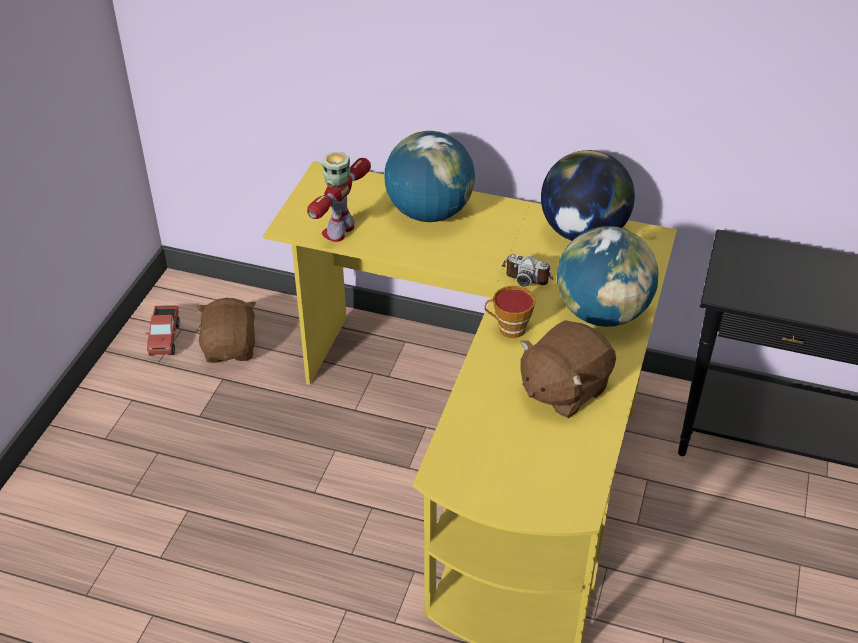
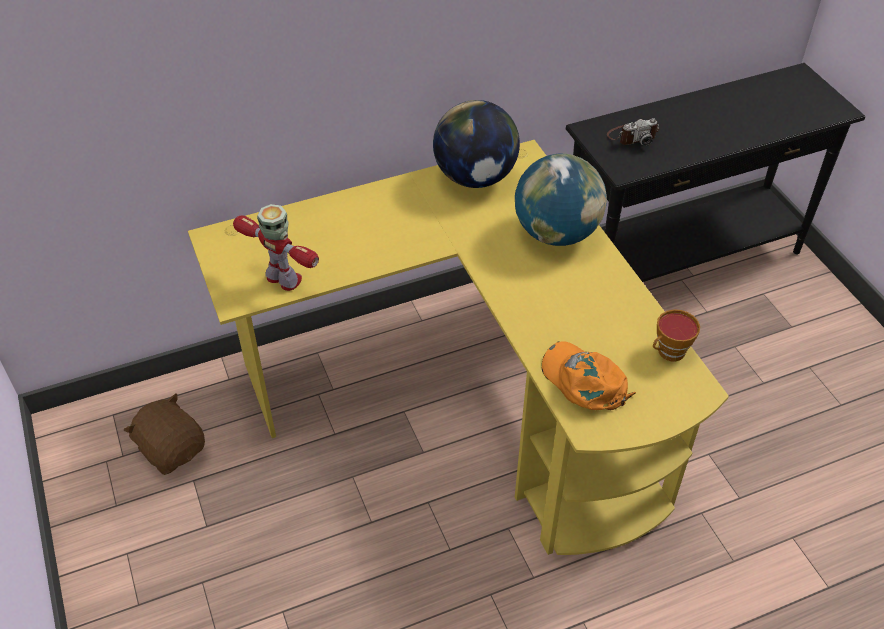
camera: 40 degrees left, 5 degrees up
(165, 338) = (99, 479): toy truck -> none
(340, 230) = (284, 280): toy robot -> toy robot turned 135 degrees clockwise
(429, 212) = (340, 223): globe -> none
(483, 438) = (584, 381): none -> orange cap
(508, 329) = (506, 284): cup -> cup (669, 353)
(528, 273) = (472, 232): camera -> camera (632, 136)
(563, 389) = (594, 307): brown plush toy -> none

